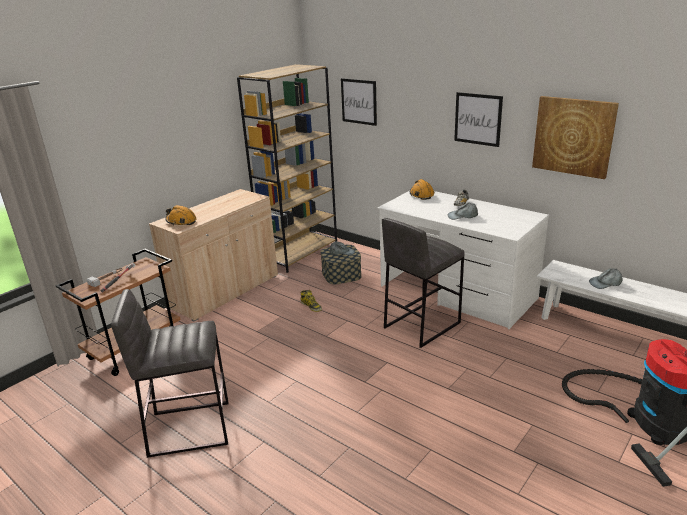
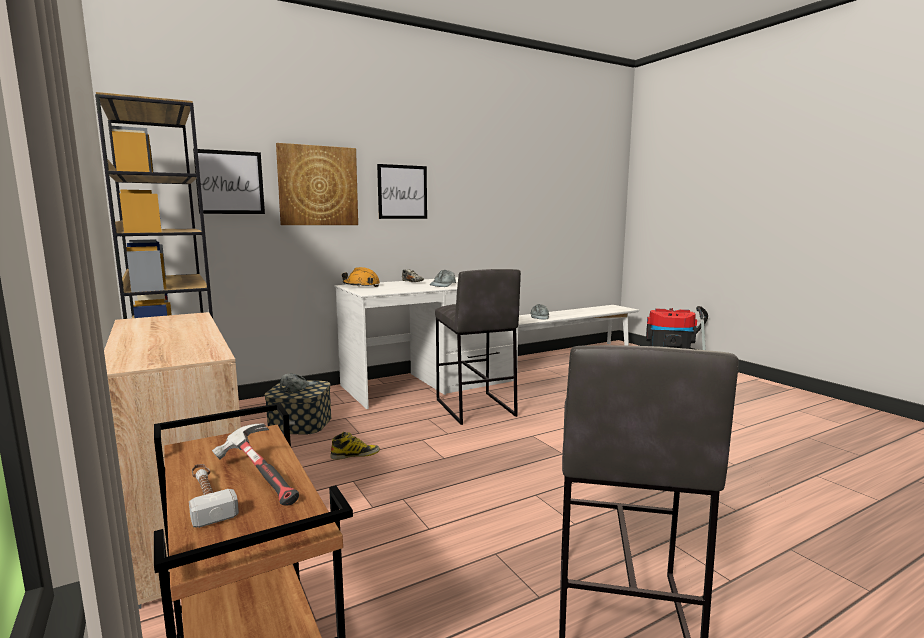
camera: 70 degrees left, 15 degrees down
(181, 221) = (170, 353): orange hard hat -> none
(573, 136) = (487, 199): picture -> picture (318, 186)

